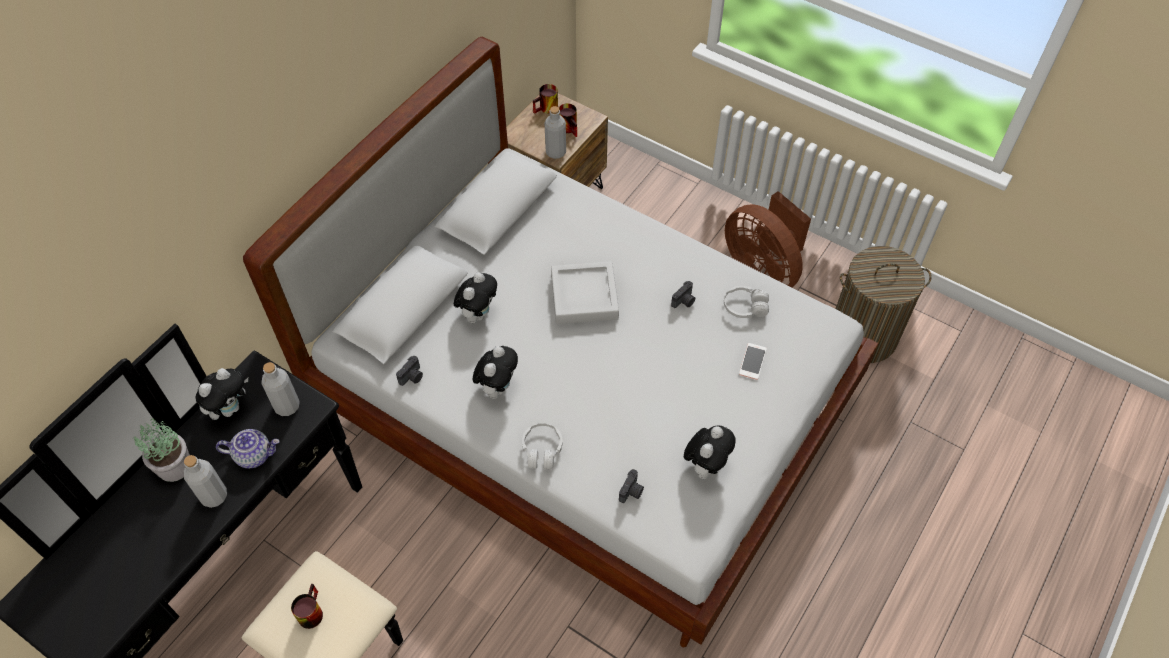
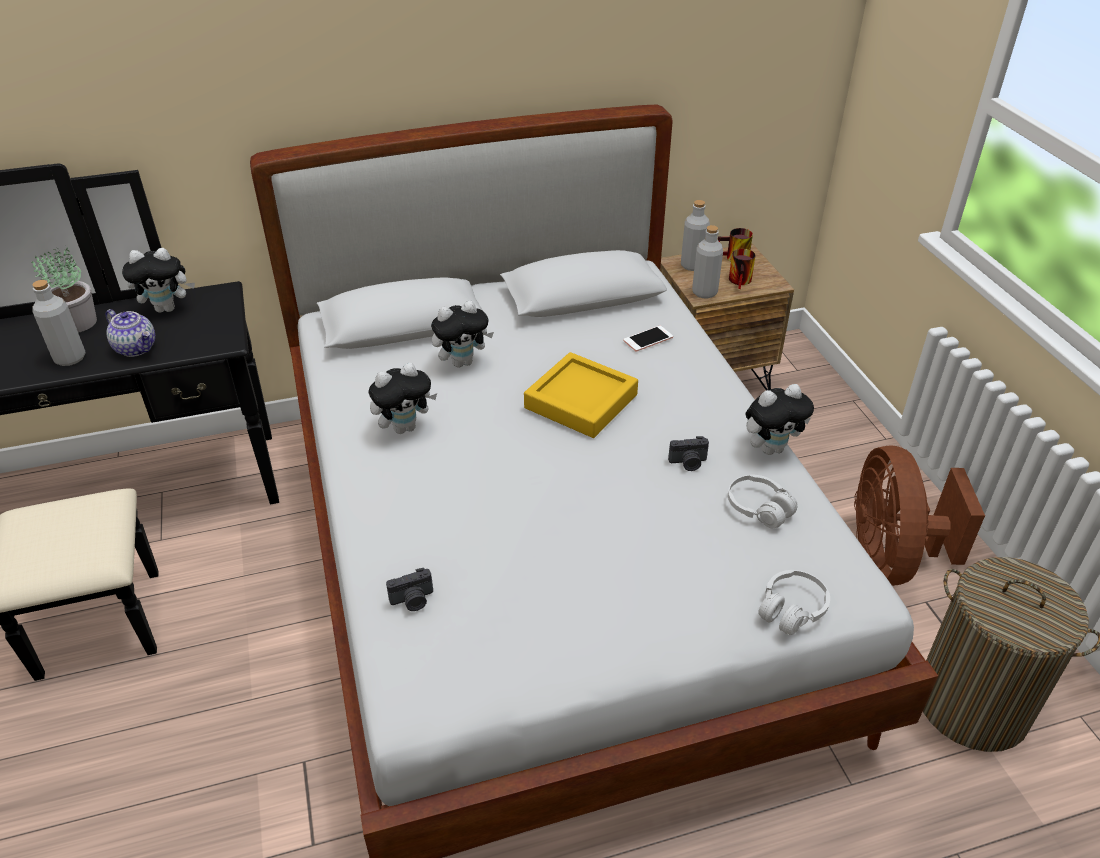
camera: 40 degrees right, 15 degrees down
(287, 406) = (207, 330): grey bottle -> grey bottle (692, 265)
(309, 611) = (59, 526): mug -> none
(412, 377) = (342, 377): camera -> none
(542, 450) = (376, 504): white headphones -> white headphones (791, 609)
(584, 297) = (581, 401): grey tray -> yellow tray
(706, 465) = (528, 633): plush toy -> plush toy (771, 448)
(752, 361) = (708, 566): phone -> phone (648, 339)

